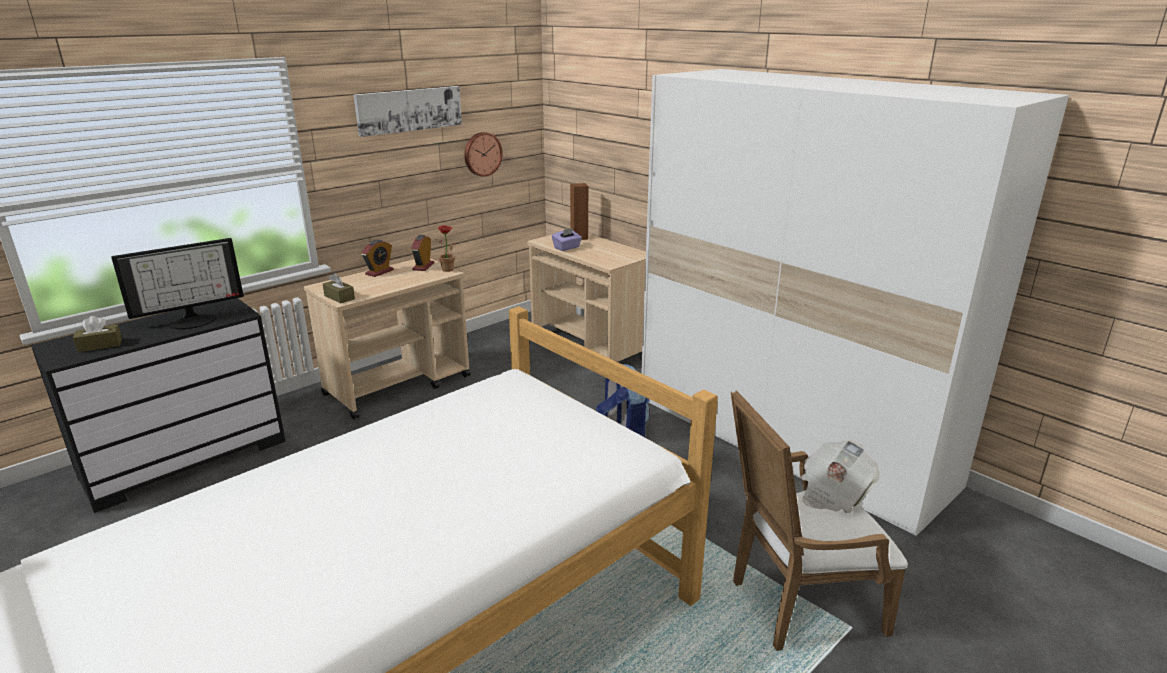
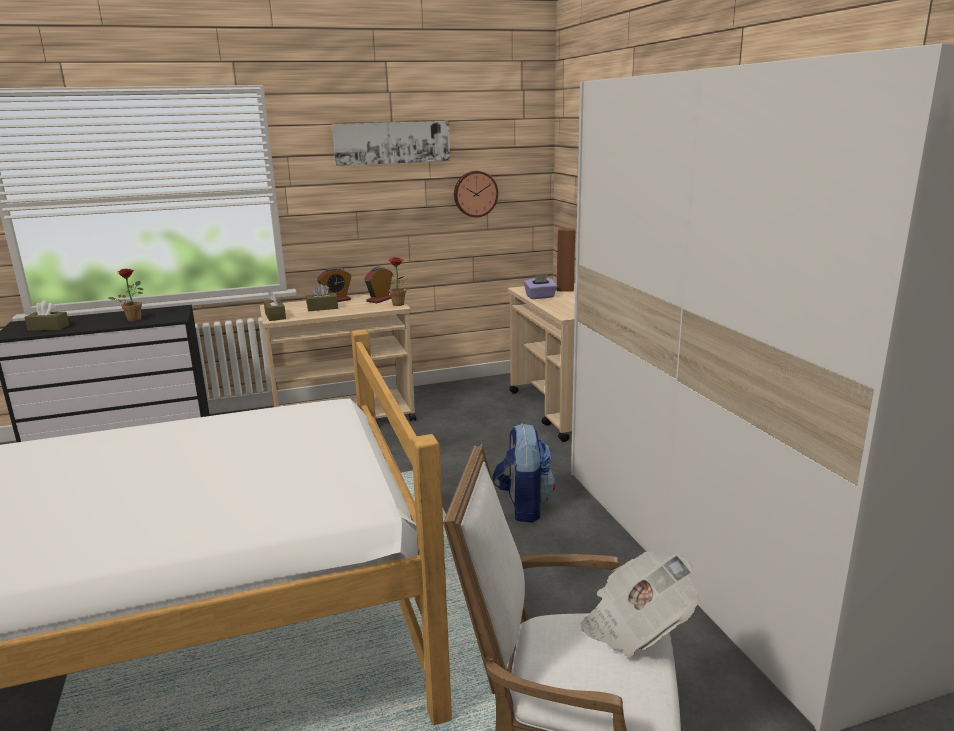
camera: 25 degrees right, 5 degrees down
(193, 320) = (135, 318): monitor -> potted plant
(377, 282) = (322, 308): none -> brown tissue box

